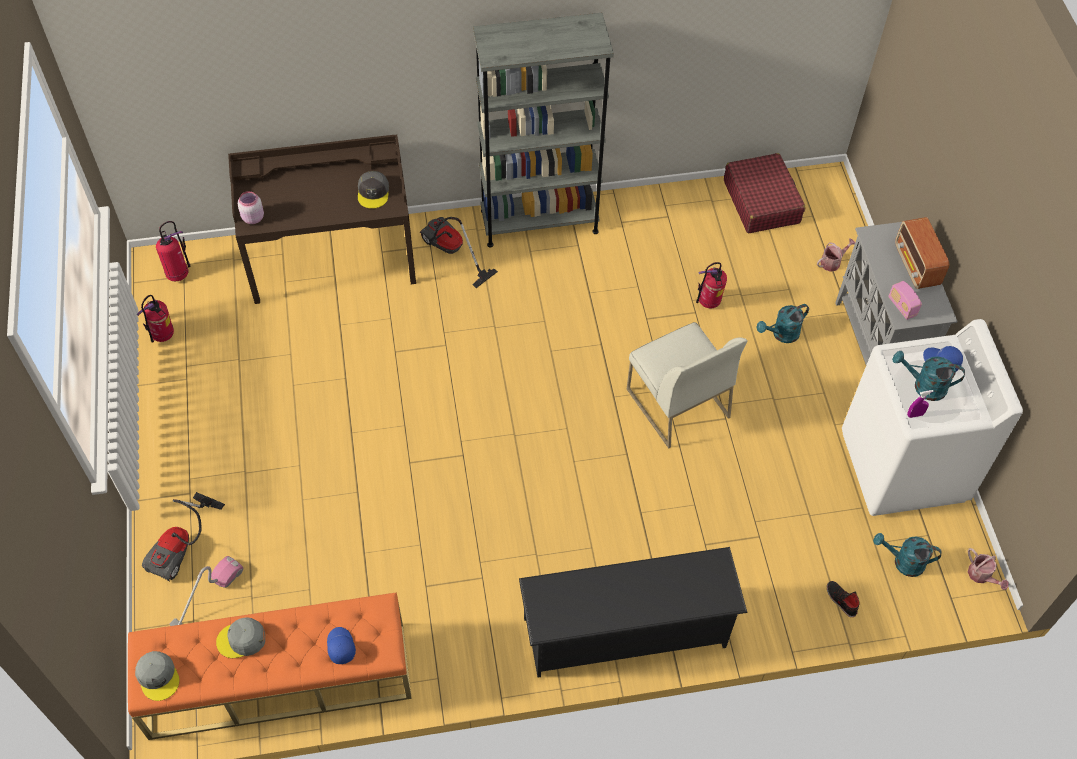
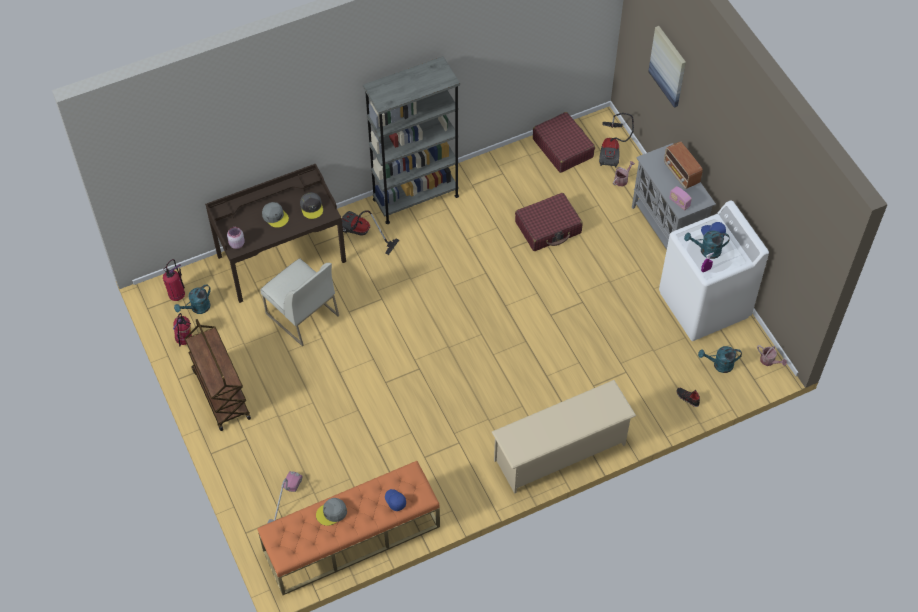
camera: 15 degrees left, 0 degrees up
(158, 676) = (288, 548): grey cap -> grey cap (275, 216)
(181, 421) = (221, 394): none -> brown cart
(183, 547) = (256, 474): vacuum cleaner -> vacuum cleaner (612, 150)
(625, 632) = (560, 452): black shoe rack -> beige shoe rack
(676, 403) = (547, 299): white chair -> white chair (301, 314)
(708, 303) = (548, 228): fire extinguisher -> red suitcase
(781, 334) = (602, 237): turquoise watering can -> turquoise watering can (197, 308)
(935, 100) = (668, 66): none -> picture

